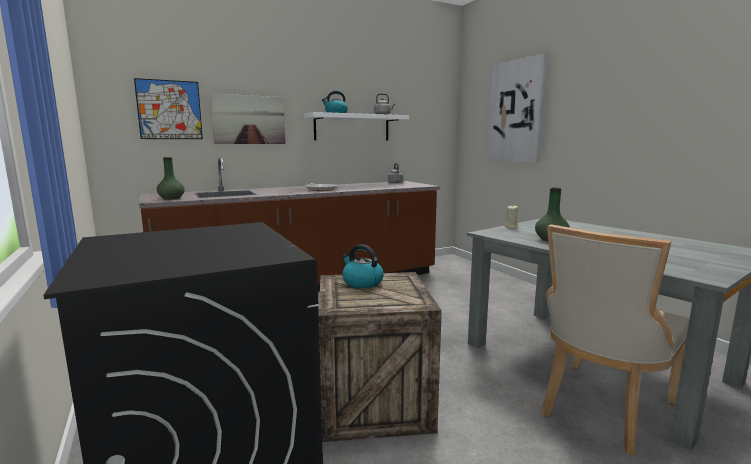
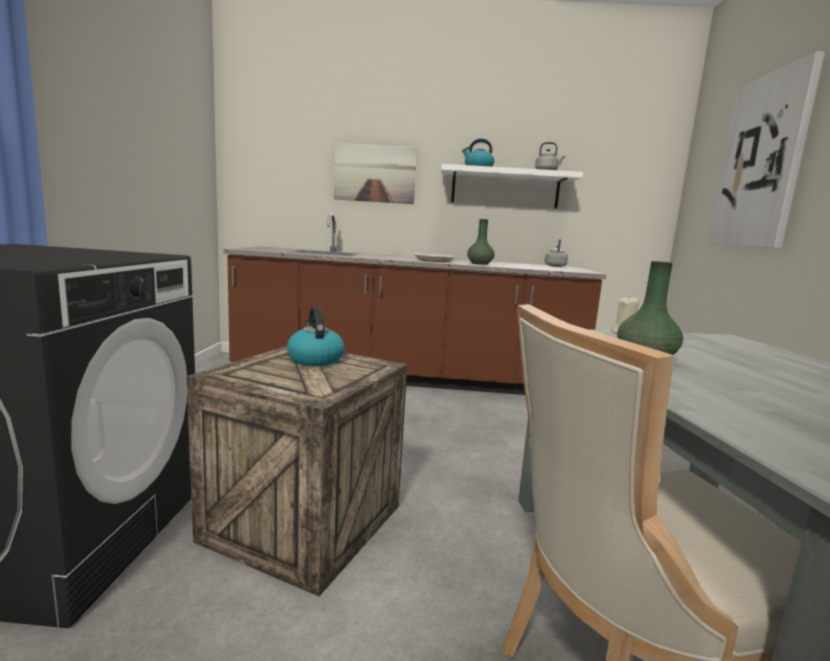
camera: 30 degrees right, 0 degrees up
(169, 110) = (294, 160): picture -> none
(171, 198) = (263, 250): green vase -> green vase (480, 264)

